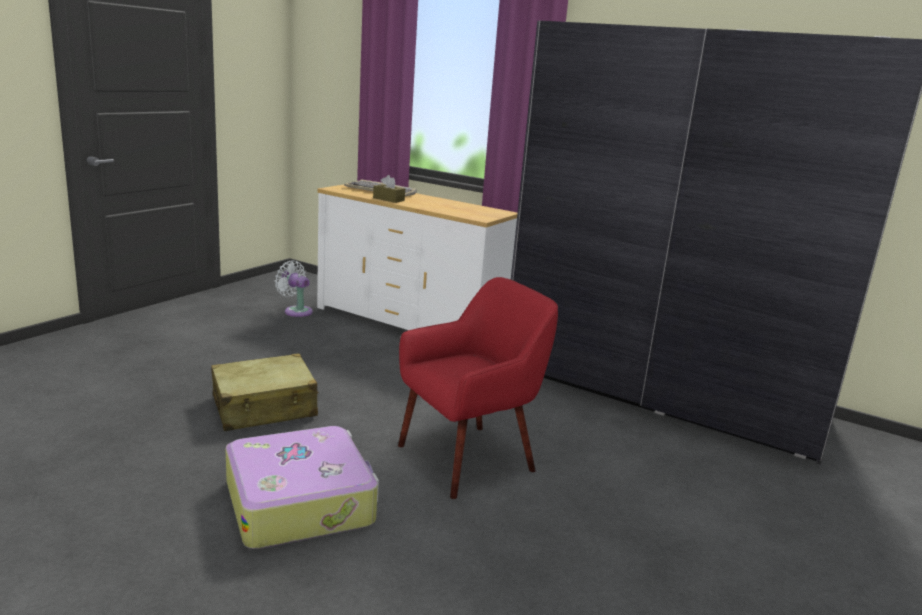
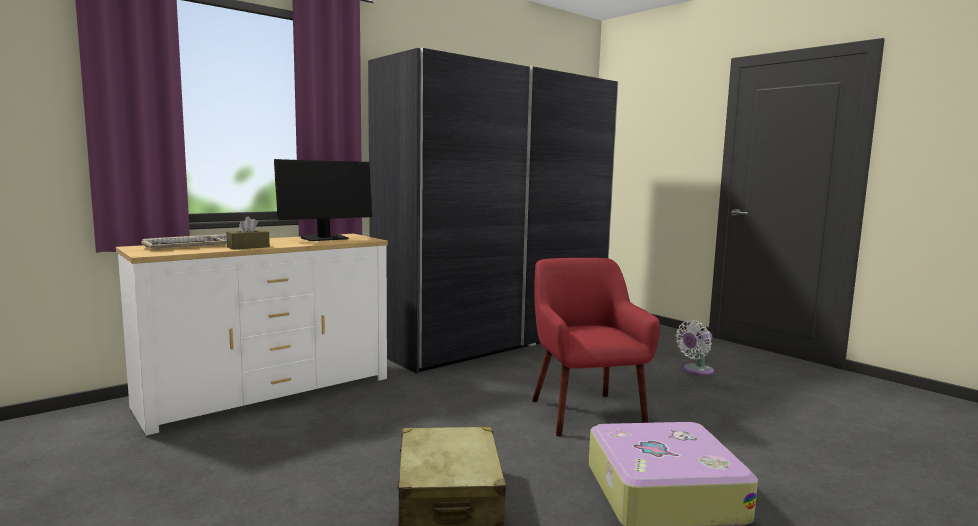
camera: 70 degrees left, 10 degrees down
(296, 311) = (134, 452): white fan -> white fan (696, 371)
(466, 209) = (324, 238): none -> monitor

